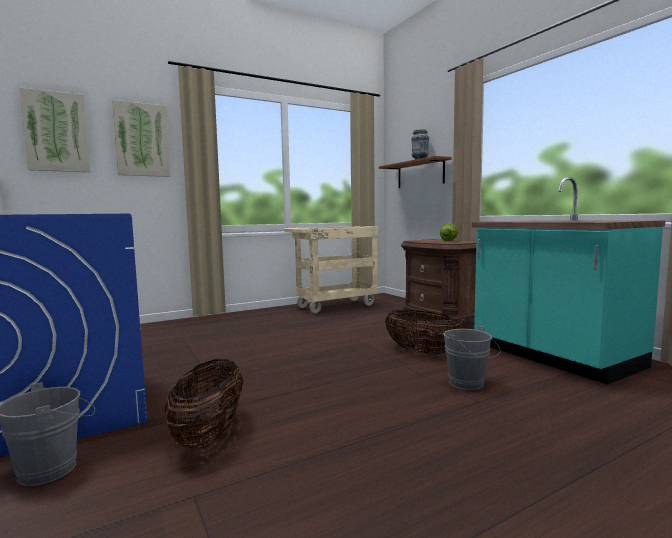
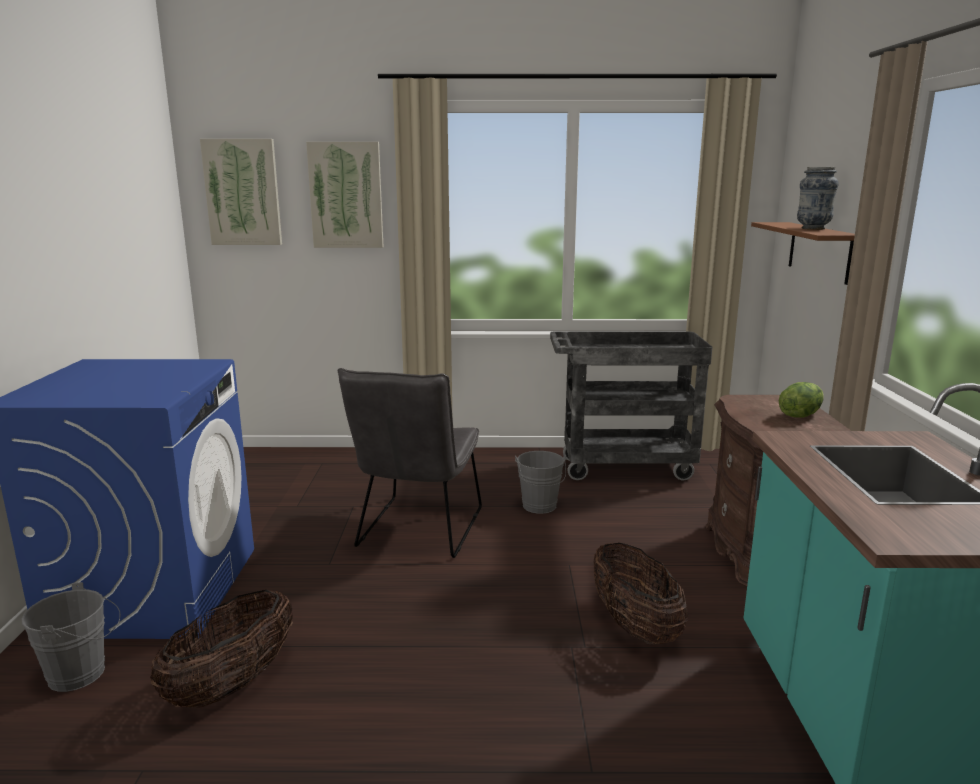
camera: 30 degrees right, 10 degrees up
(248, 345) = (417, 531): none -> grey chair
(333, 307) = (620, 470): beige cart -> black cart
(469, 384) = (622, 729): grey bucket -> grey bucket (540, 507)

